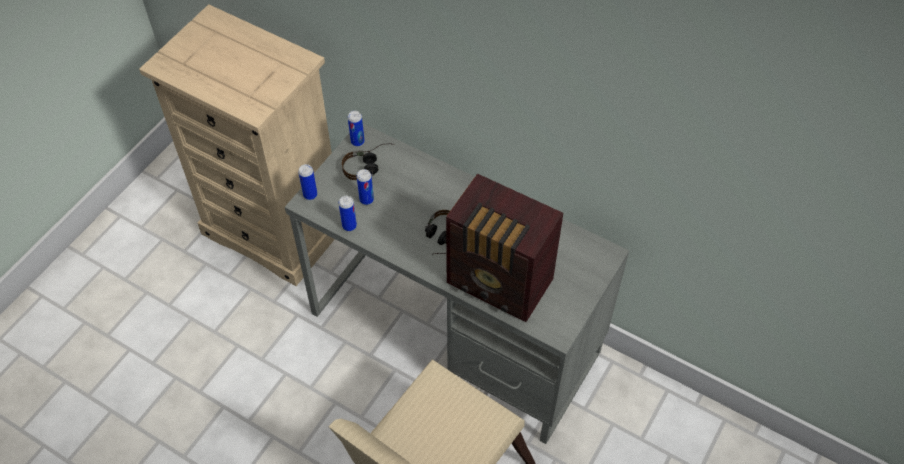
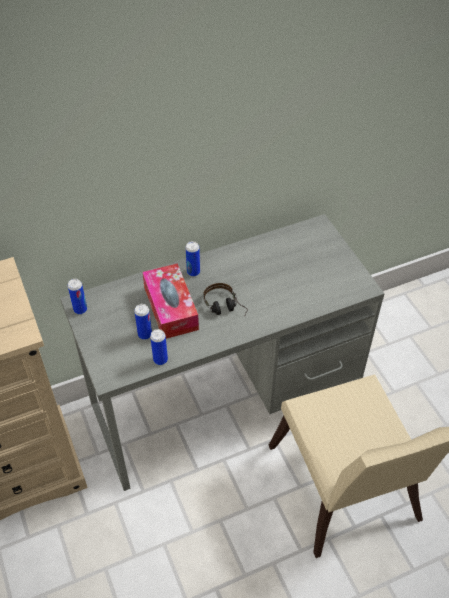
camera: 55 degrees left, 5 degrees down
(310, 195) = (103, 370): can -> can (193, 272)
(369, 166) = (113, 315): headphones -> none
(409, 200) = (171, 308): none -> tissue box
(500, 284) = (296, 296): radio -> none

